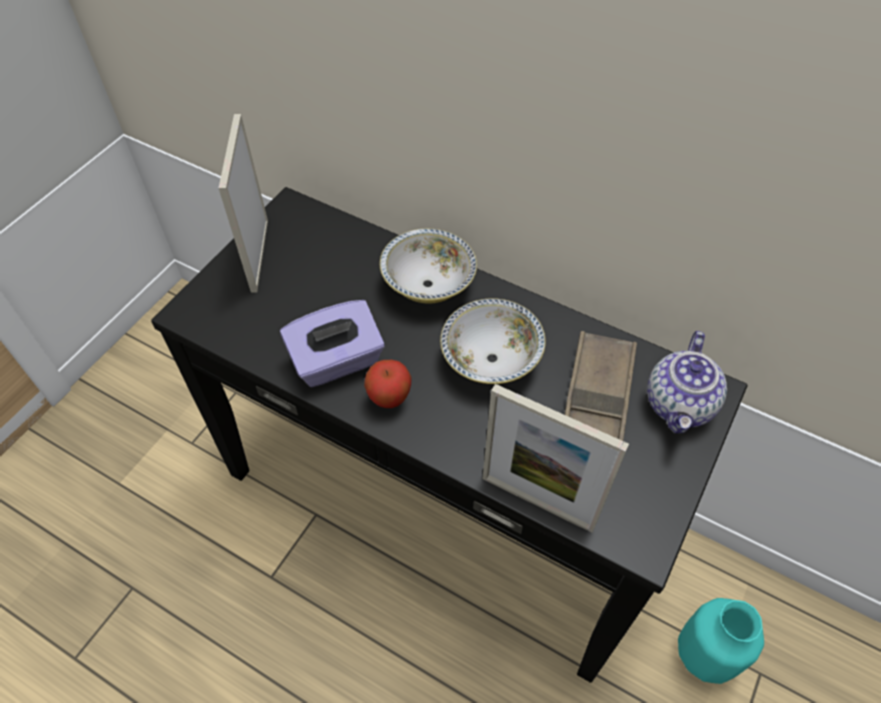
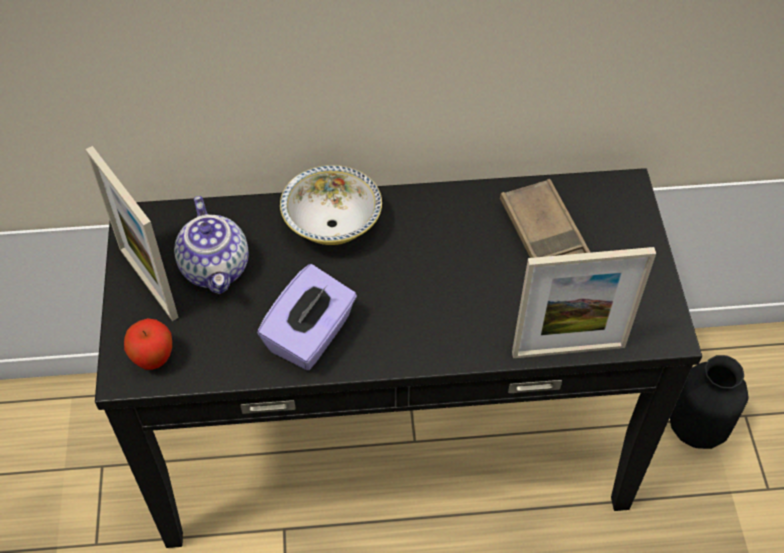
camera: 35 degrees left, 0 degrees up
(389, 399) = (384, 340): apple -> apple (154, 359)
(491, 359) = (440, 259): bowl -> none
(680, 405) = (612, 212): teapot -> teapot (216, 268)
(704, 653) = (696, 427): turquoise vase -> black vase

